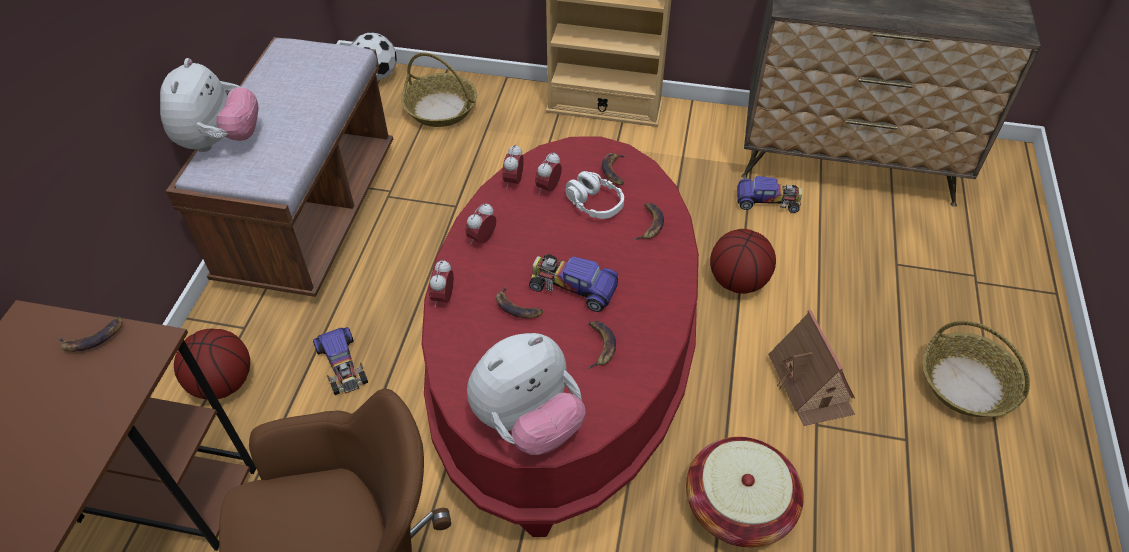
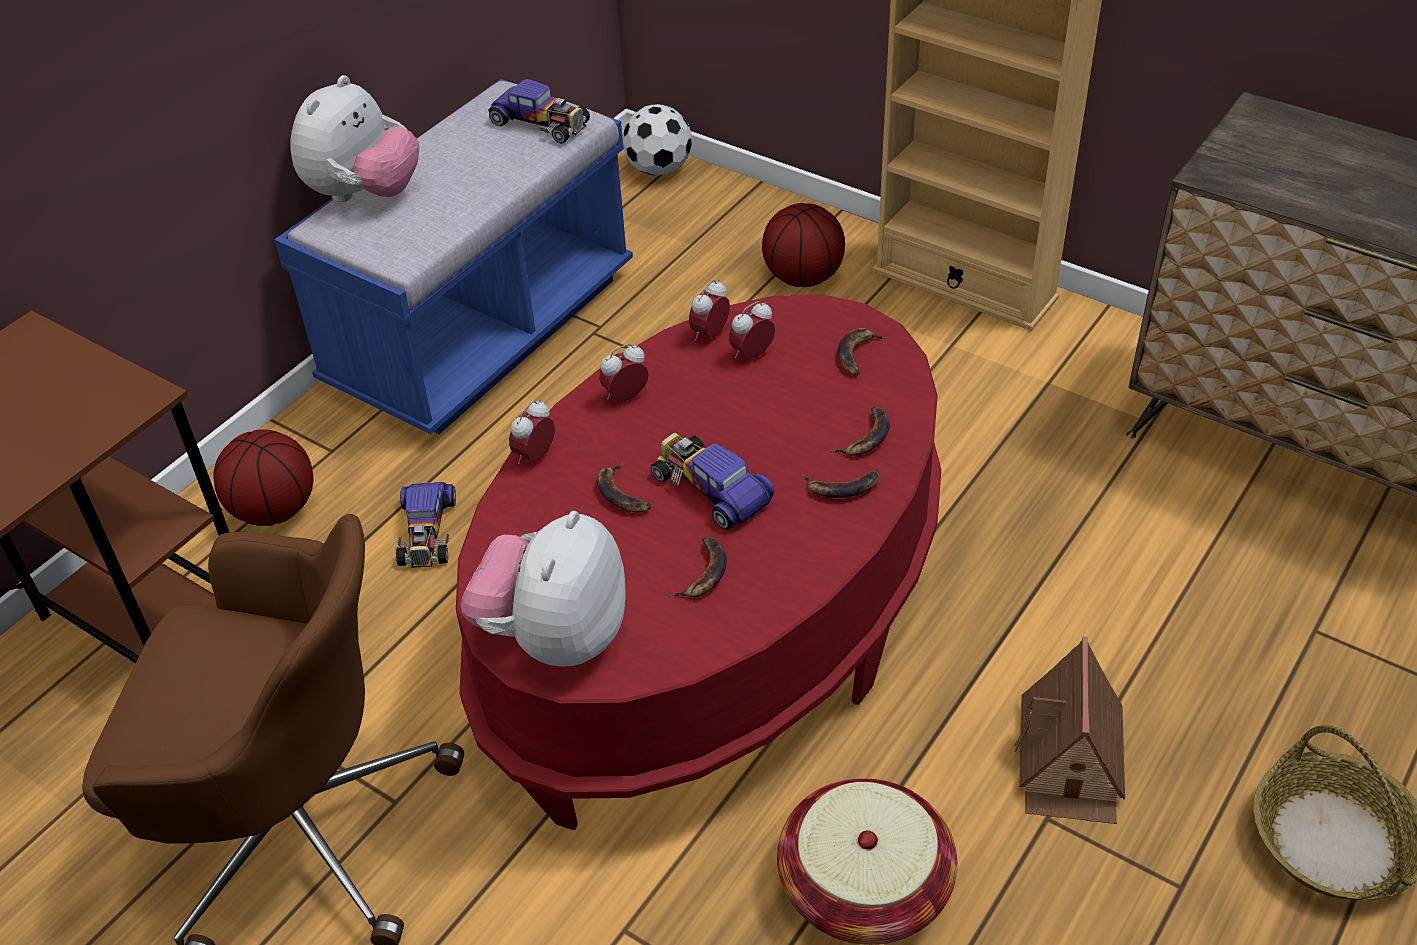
camera: 25 degrees right, 5 degrees down
(93, 338) = (86, 373): banana -> banana (843, 487)
(310, 215) = (481, 332): brown bench -> blue bench
(441, 109) = (725, 233): basket -> none
(528, 422) = (555, 637): plush toy -> plush toy turned 120 degrees clockwise
(594, 203) = (804, 390): white headphones -> none
(738, 281) = (1037, 582): basketball -> basketball (804, 278)
(767, 200) = (1150, 480): toy car -> toy car (540, 122)

